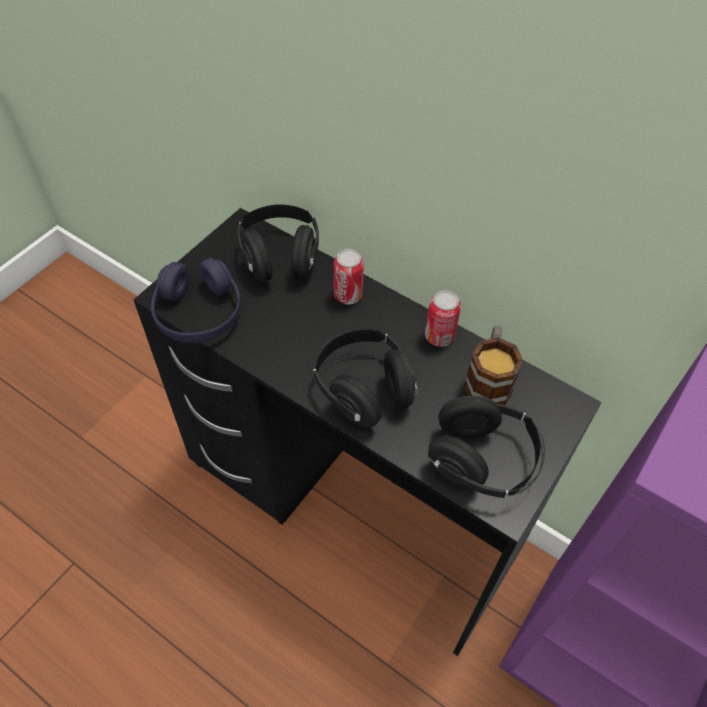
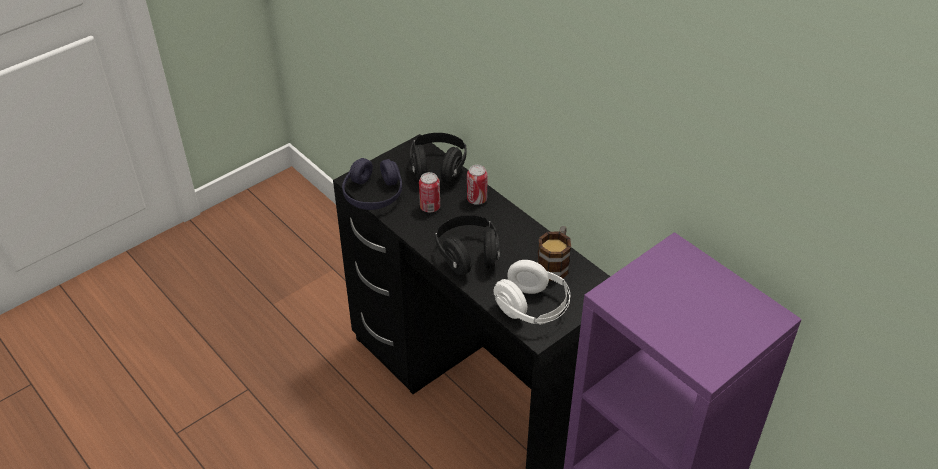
camera: 15 degrees right, 10 degrees down
(439, 336) = (531, 233): can -> can (430, 207)
(482, 461) = (532, 308): black headphones -> white headphones

